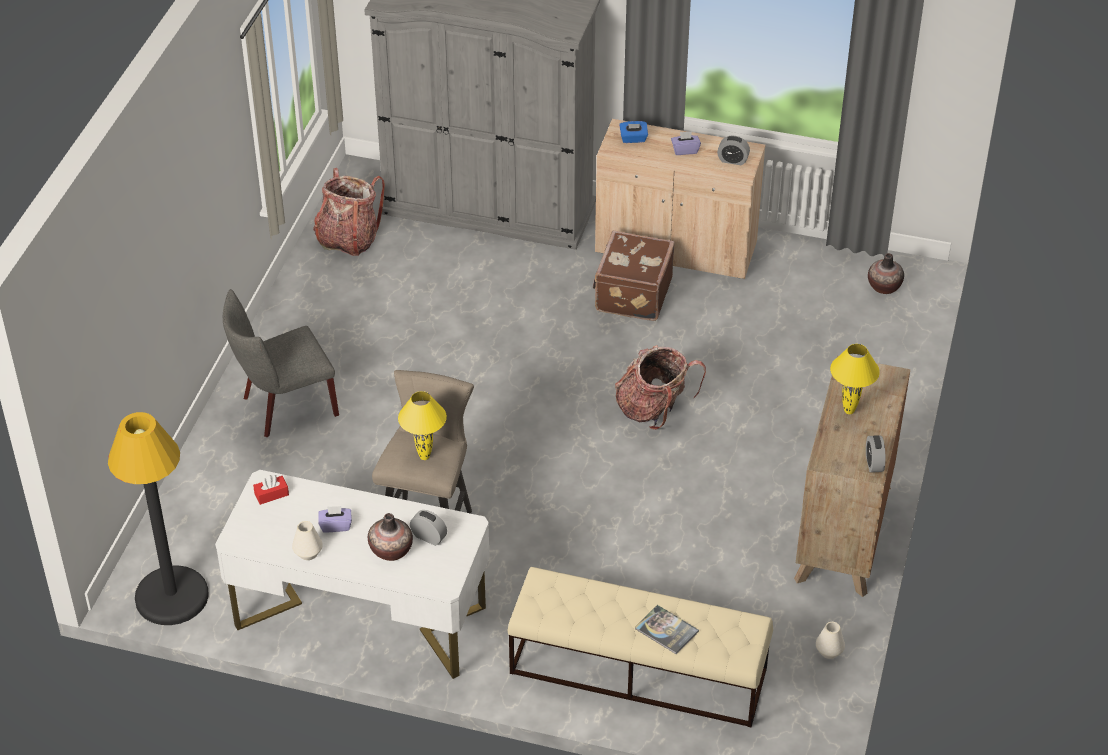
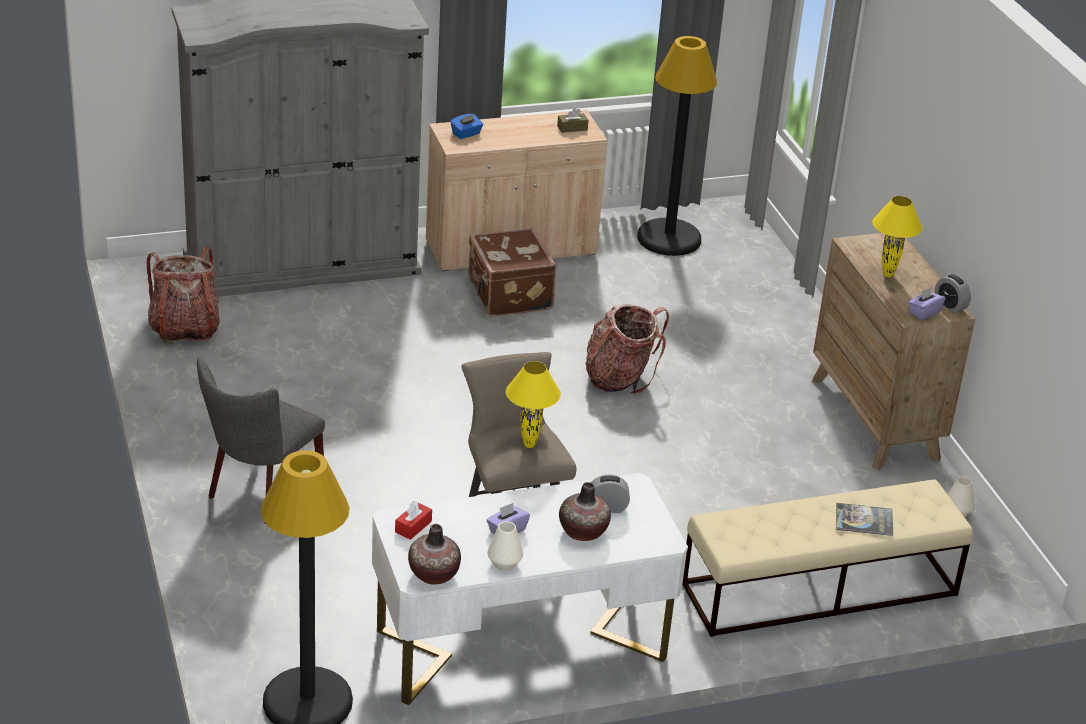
camera: 35 degrees left, 10 degrees down
(685, 150) = (522, 131): purple tissue box -> purple tissue box (924, 312)
(732, 160) = (572, 128): alarm clock -> brown tissue box
(827, 284) = (669, 239): none -> black floor lamp
(884, 286) = (717, 227): vase -> vase (433, 574)

